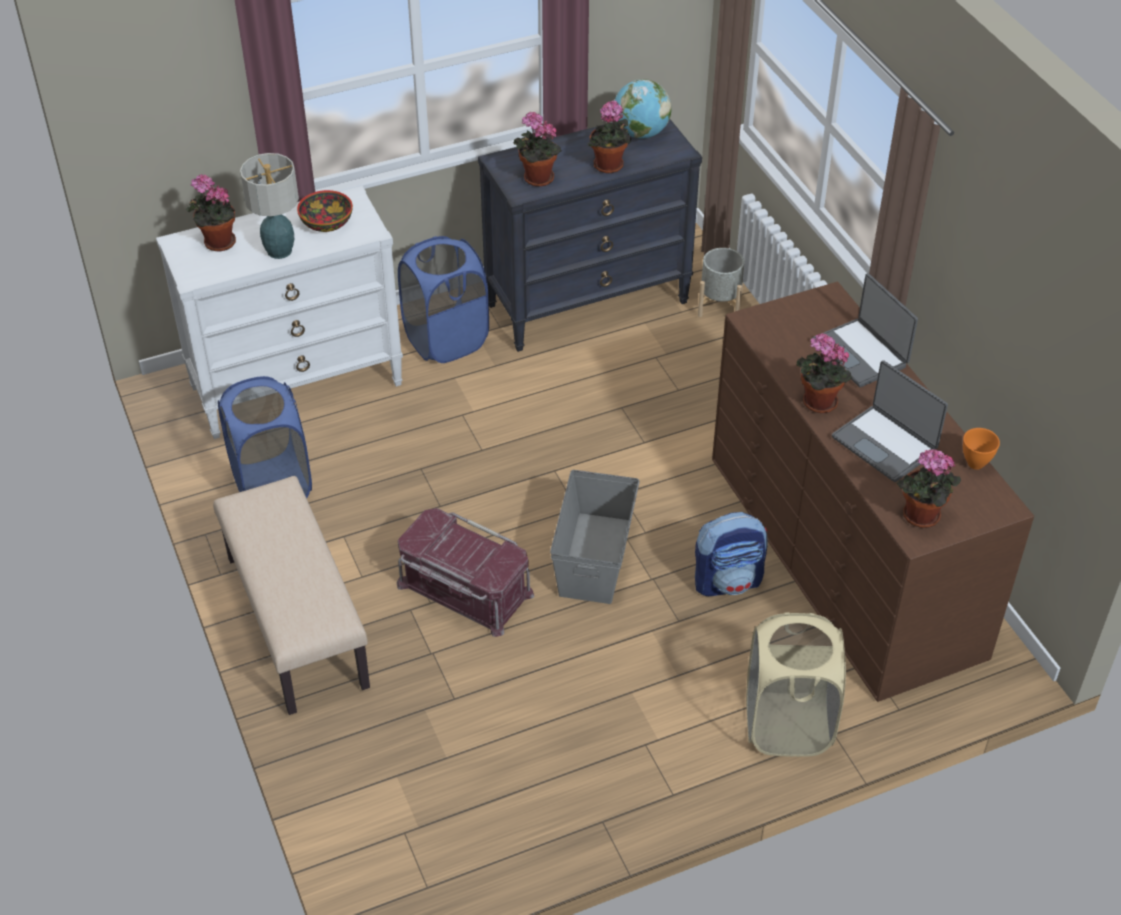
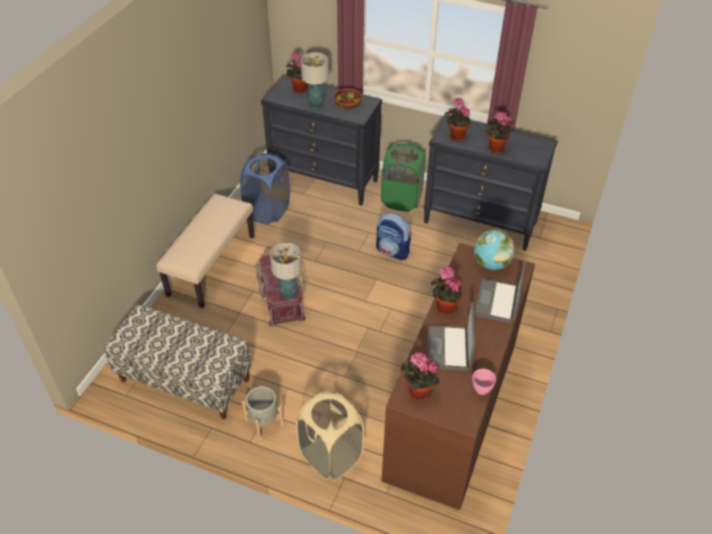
camera: 45 degrees right, 0 degrees up
(297, 385) = (324, 180): white dresser -> black dresser
(446, 340) = (401, 199): blue laundry basket -> green laundry basket
(481, 798) = (184, 380): none -> bench
(506, 562) = (288, 294): none -> table lamp
(593, 557) = (345, 325): grey storage box -> none
(640, 133) = (531, 144): globe -> globe (491, 264)
(720, 305) = (540, 262): grey planter -> grey planter (264, 422)
(728, 581) = (386, 377): backpack -> backpack (393, 251)
(975, 464) = (481, 391): orange bowl -> pink bowl

